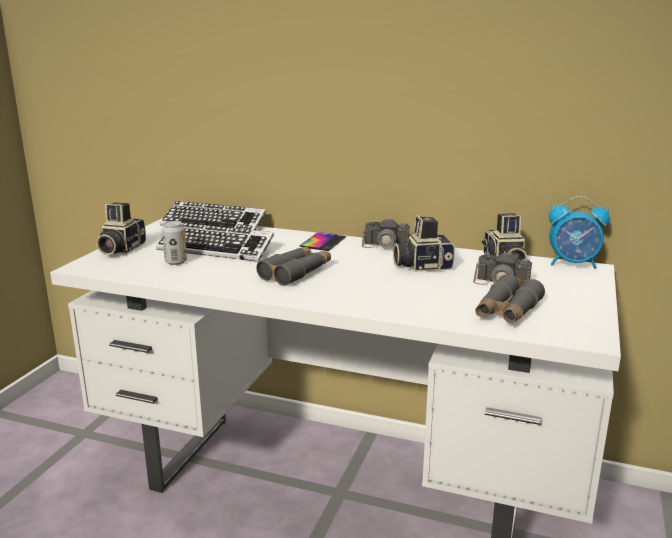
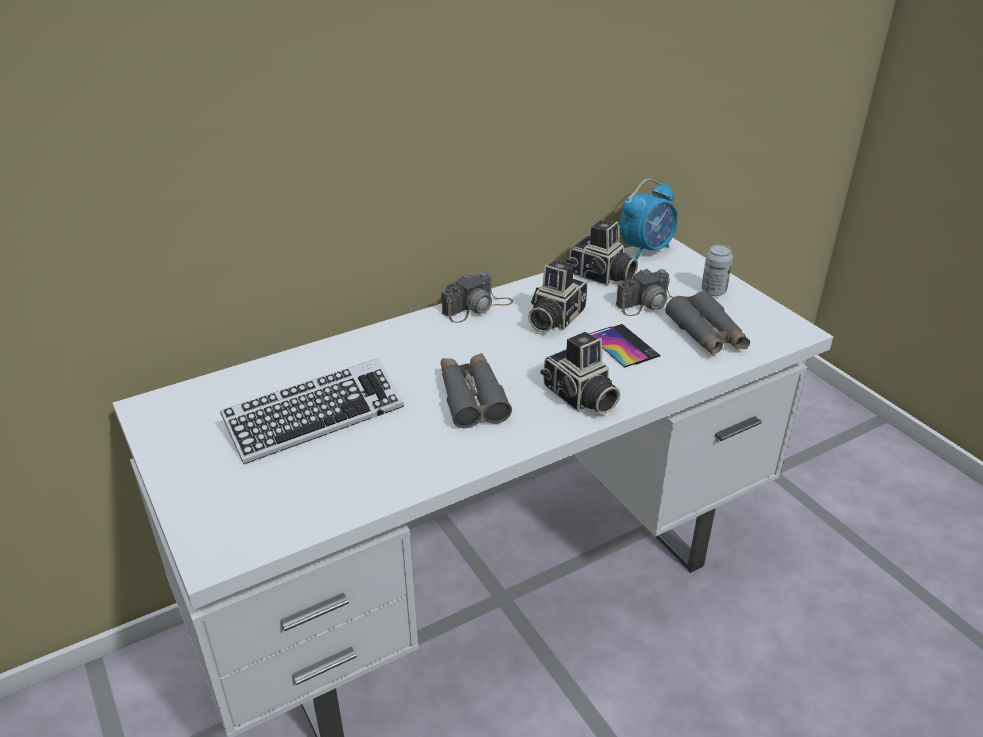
camera: 50 degrees left, 15 degrees up
(120, 249) = (194, 495): camera -> camera (579, 398)
(176, 262) = (316, 467): can -> can (713, 291)
(213, 224) = (220, 381): keyboard -> none
(323, 242) = (404, 337): phone -> phone (623, 346)

